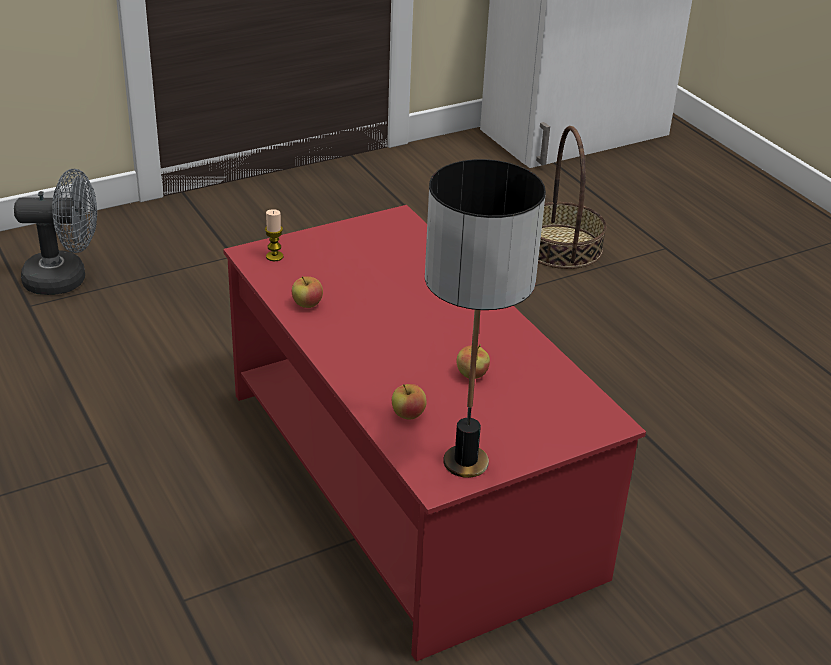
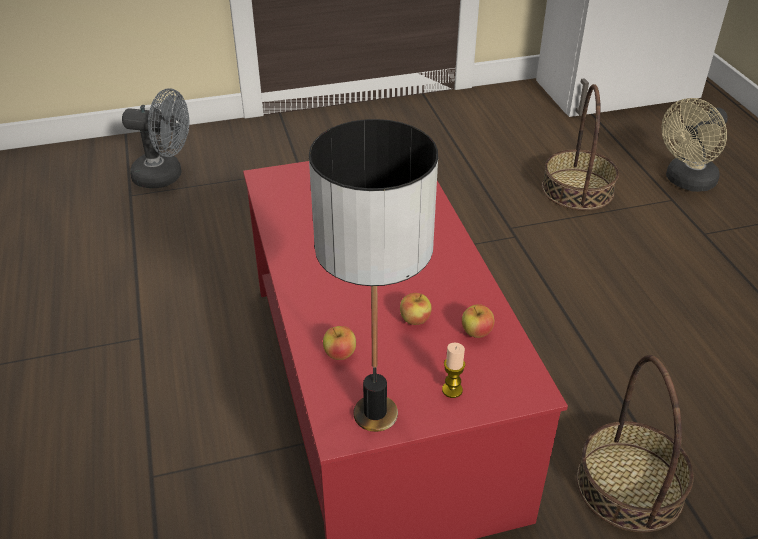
camera: 15 degrees right, 5 degrees up
(274, 256) = (283, 182): candle -> candle (452, 390)
(307, 304) = (292, 231): apple -> apple (476, 332)
(676, 228) = (686, 182): none -> beige fan
(694, 532) = (629, 485): none -> basket

